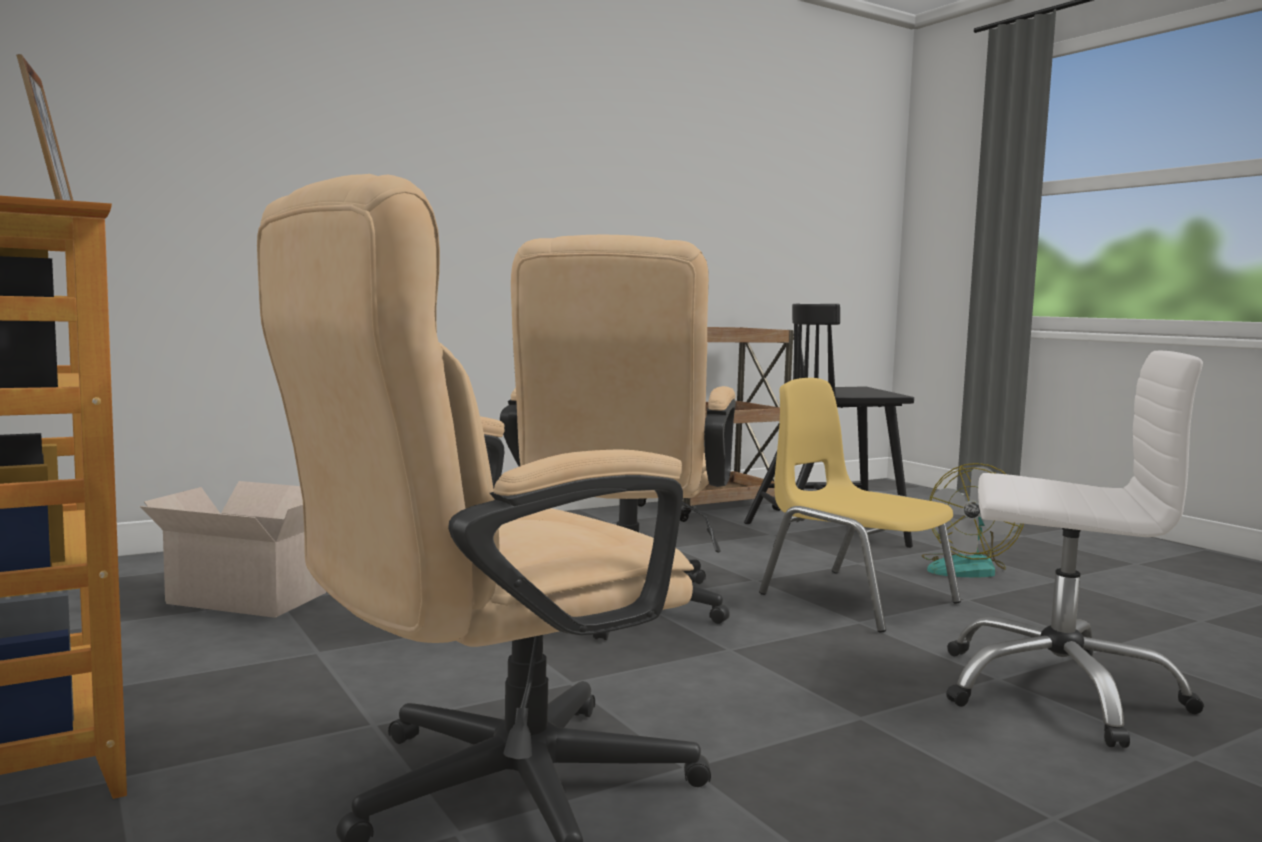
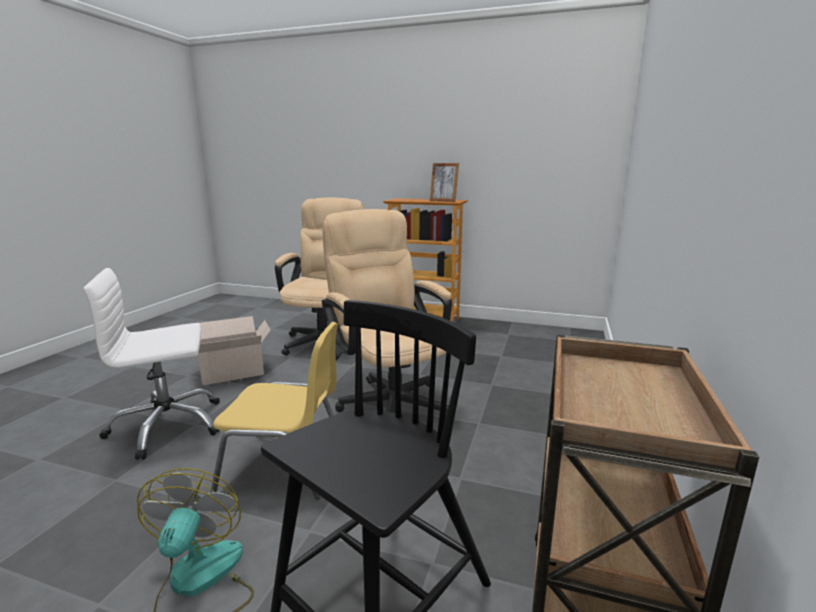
camera: 140 degrees right, 10 degrees up
(245, 597) = (513, 353): cardboard box -> cardboard box (234, 372)

